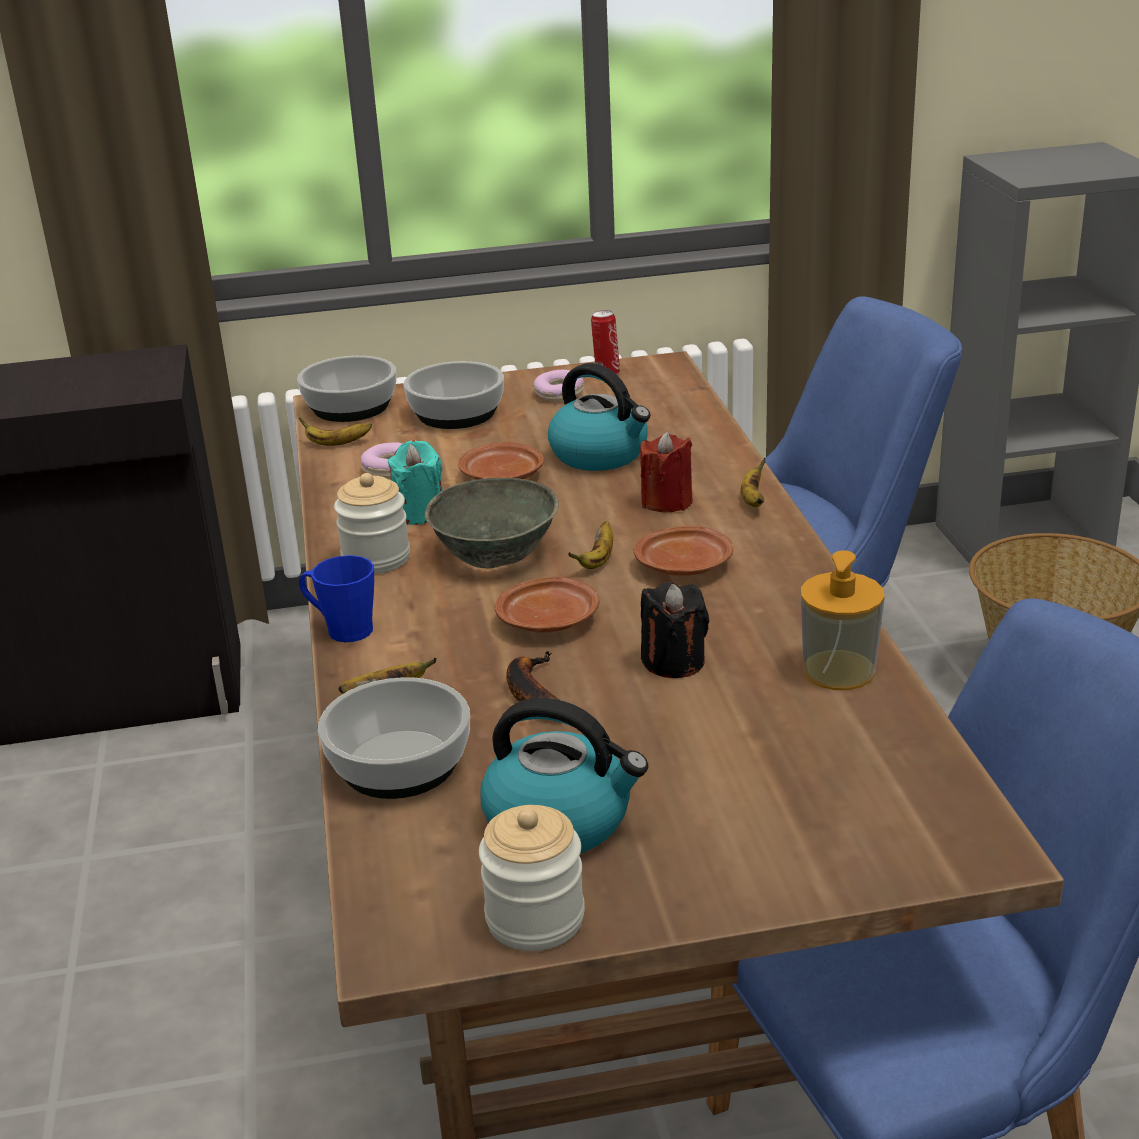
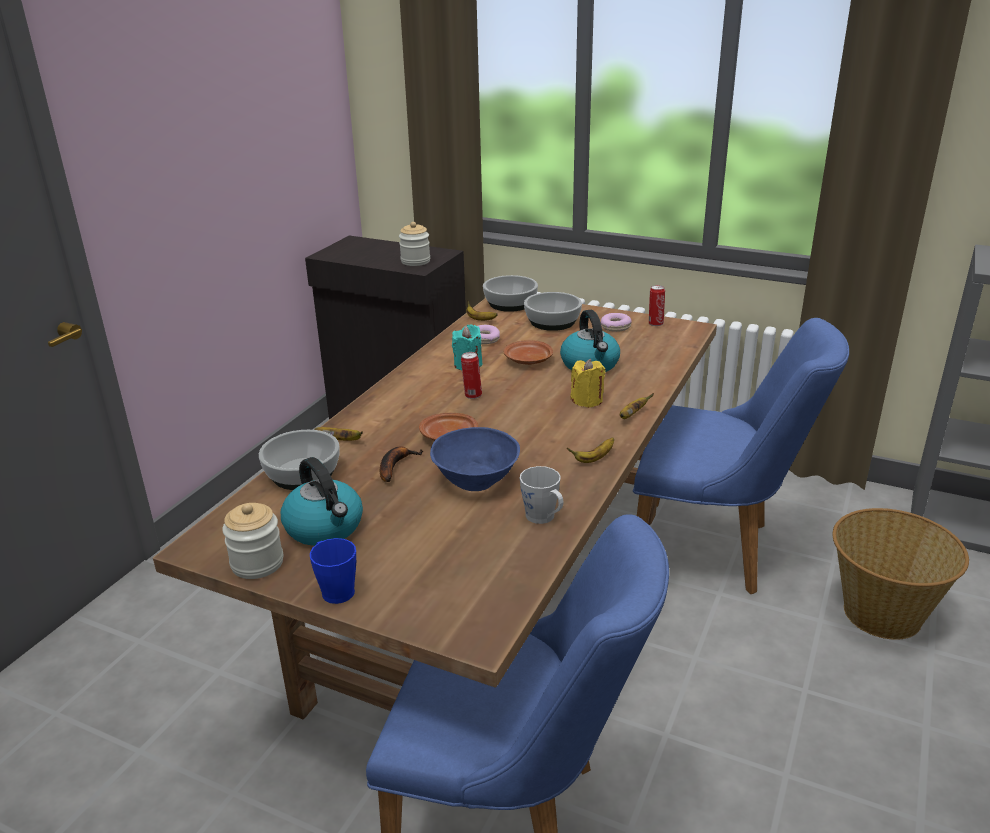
camera: 35 degrees right, 0 degrees up
(342, 629) = (363, 406): blue mug -> blue mug (335, 589)
(376, 558) = (420, 379): jar -> jar (415, 261)
(493, 553) = (472, 395): grey bowl -> can
(597, 560) = (512, 417): banana -> banana (593, 459)
(666, 502) = (587, 400): red candle -> yellow candle
(673, 662) = (474, 479): black candle -> blue bowl
(685, 566) = (548, 435): brown plate -> none
(838, 670) = (544, 518): soap dispenser -> grey mug

